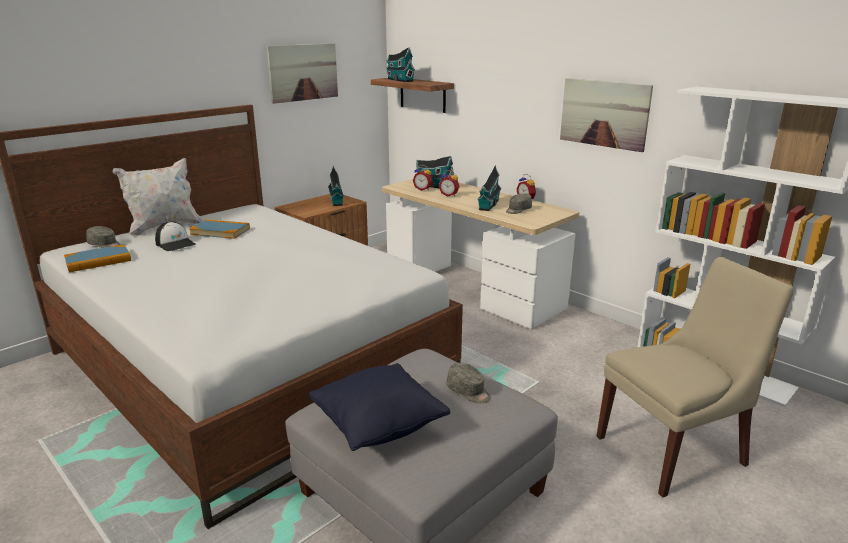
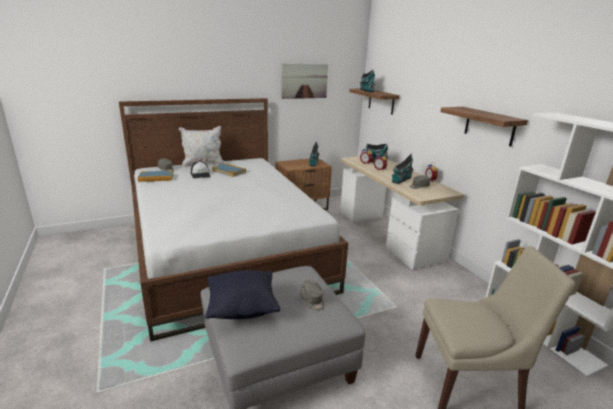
camera: 20 degrees right, 0 degrees up
(604, 113) = (489, 126): picture -> shelf

